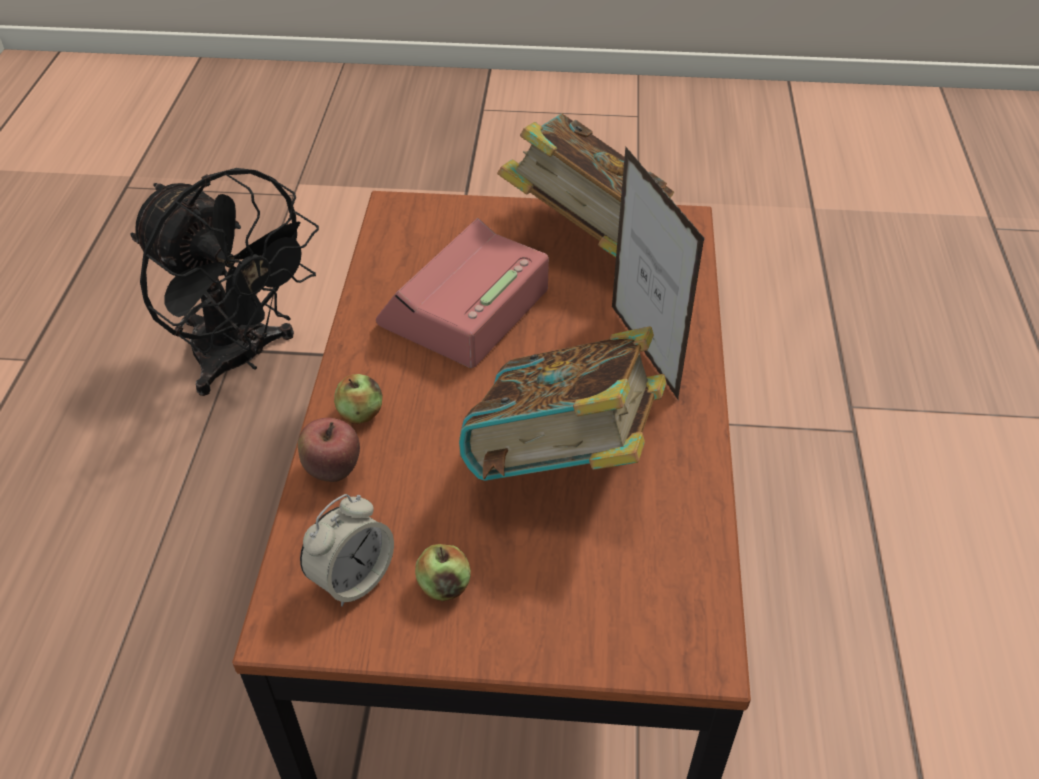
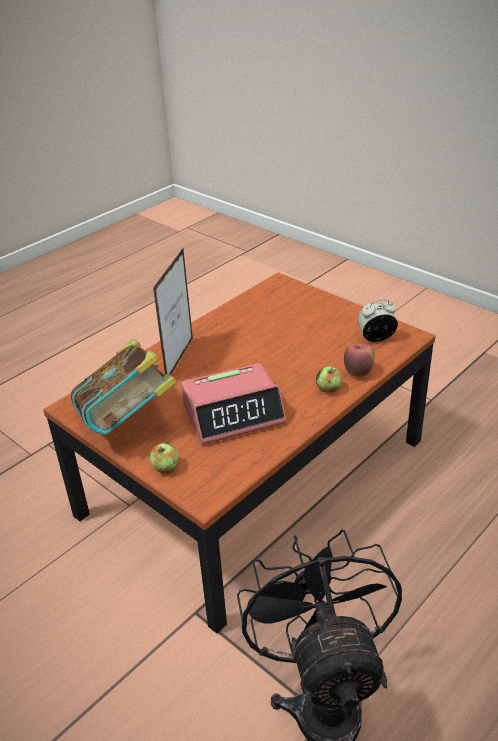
camera: 140 degrees left, 10 degrees down
(444, 586) = (344, 324): apple -> apple (166, 468)
(564, 461) = (261, 338): book -> none

